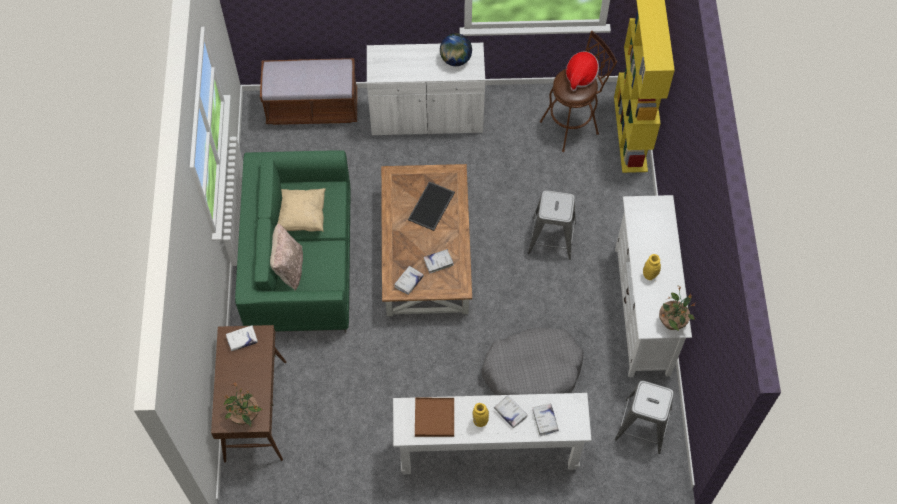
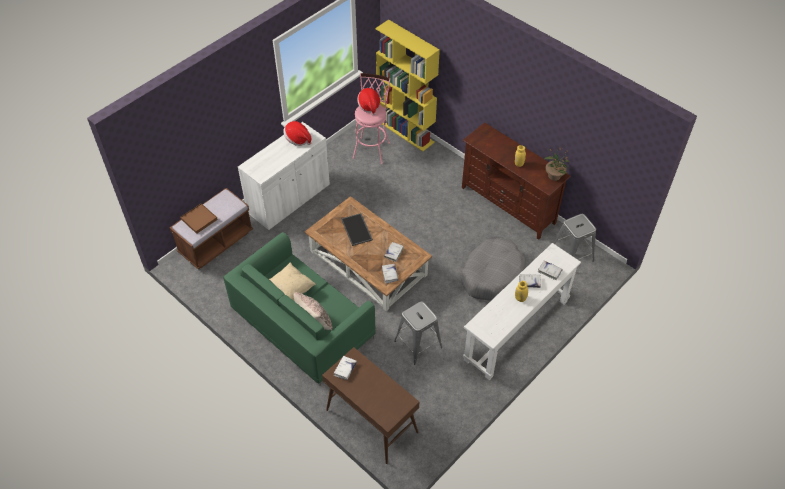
camera: 45 degrees left, 10 degrees down
(245, 416) = (396, 405): potted plant -> none
(434, 418) = (496, 317): brown tray -> brown tray (199, 219)
(455, 59) = (297, 139): globe -> hat
(551, 237) = (425, 206): grey stool -> grey stool (417, 344)
(573, 125) = (372, 148): brown stool -> pink stool
(642, 311) = (508, 205): white tv stand -> brown tv stand

